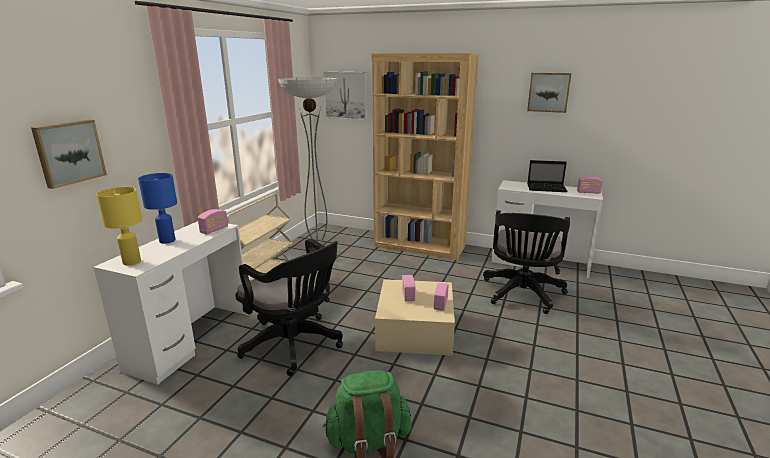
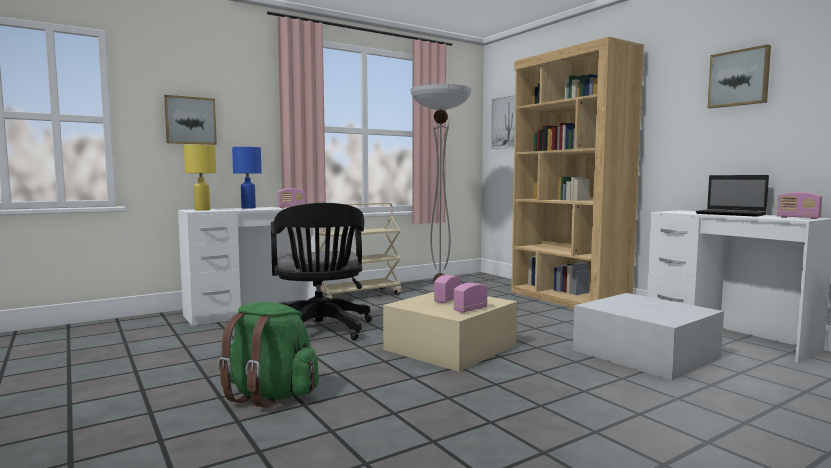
camera: 35 degrees right, 15 degrees down
(522, 295) = (645, 353): black office chair -> white storage box

